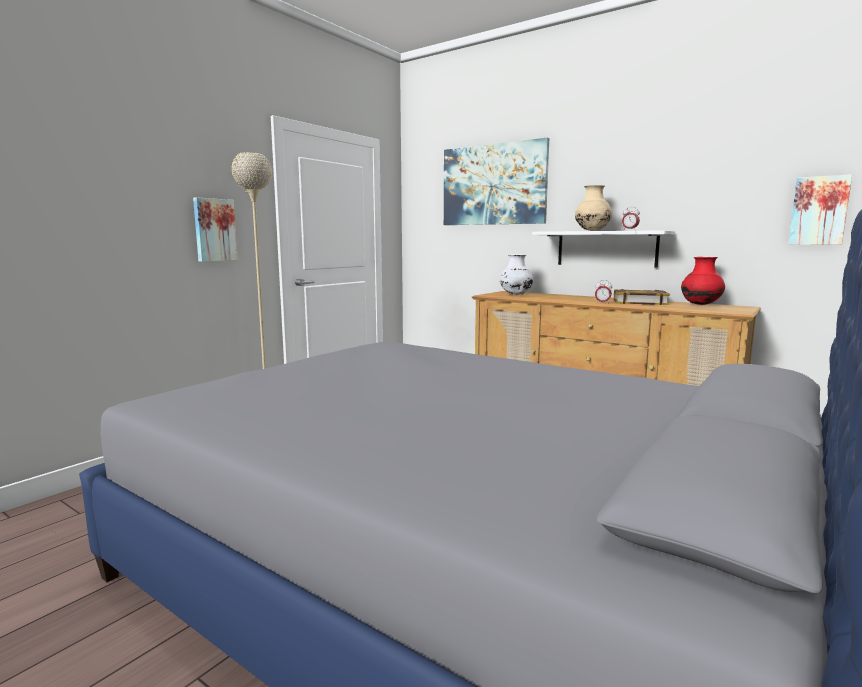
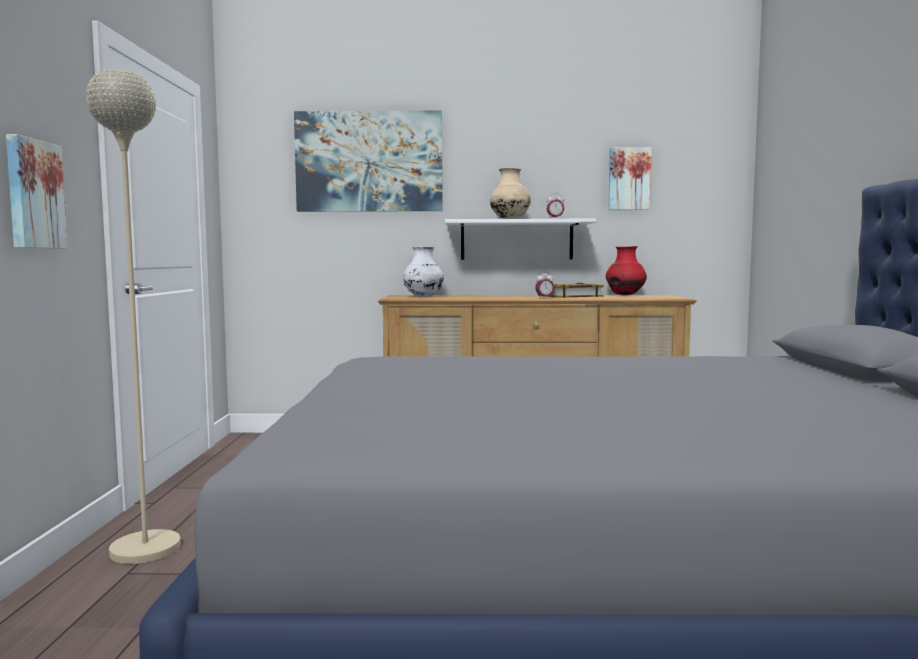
camera: 35 degrees left, 5 degrees down
(819, 211) = (709, 203): picture -> picture (629, 179)

